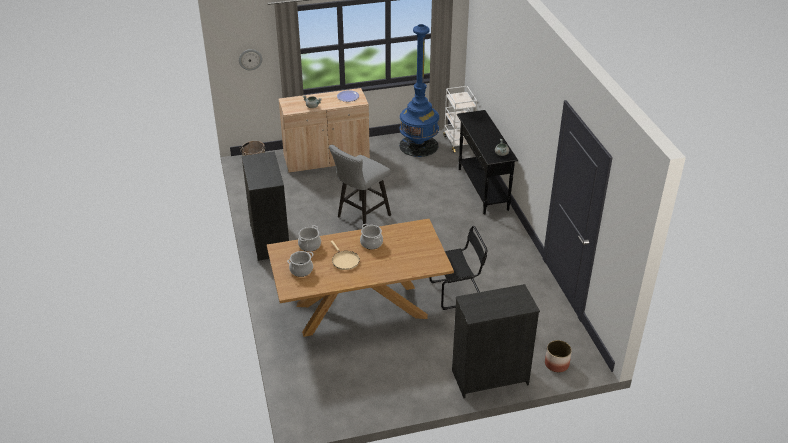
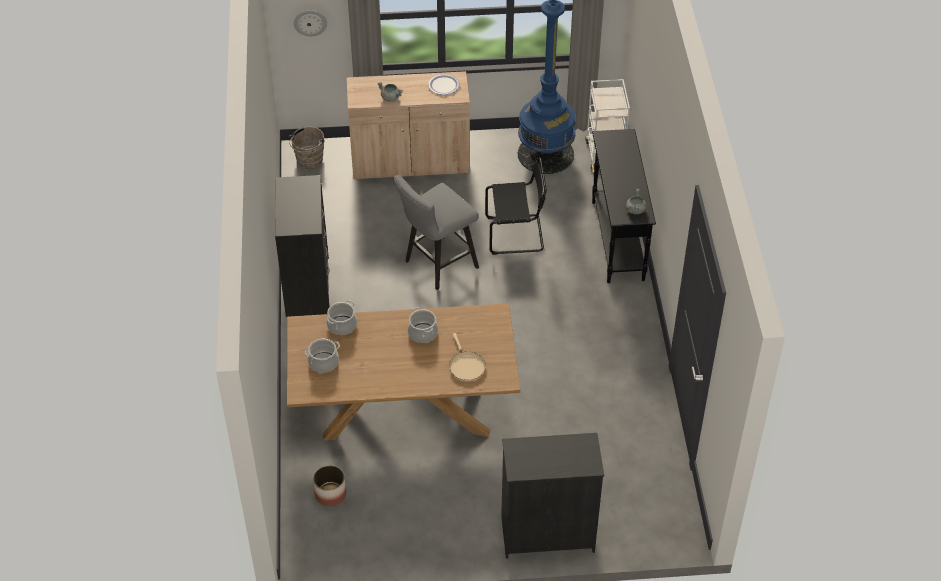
camera: 10 degrees right, 10 degrees up
(344, 261) = (382, 355): beige frying pan -> beige frying pan (466, 366)
(458, 292) = (540, 402): black chair -> black chair (517, 234)
(556, 364) = (639, 528): planter -> planter (330, 494)

